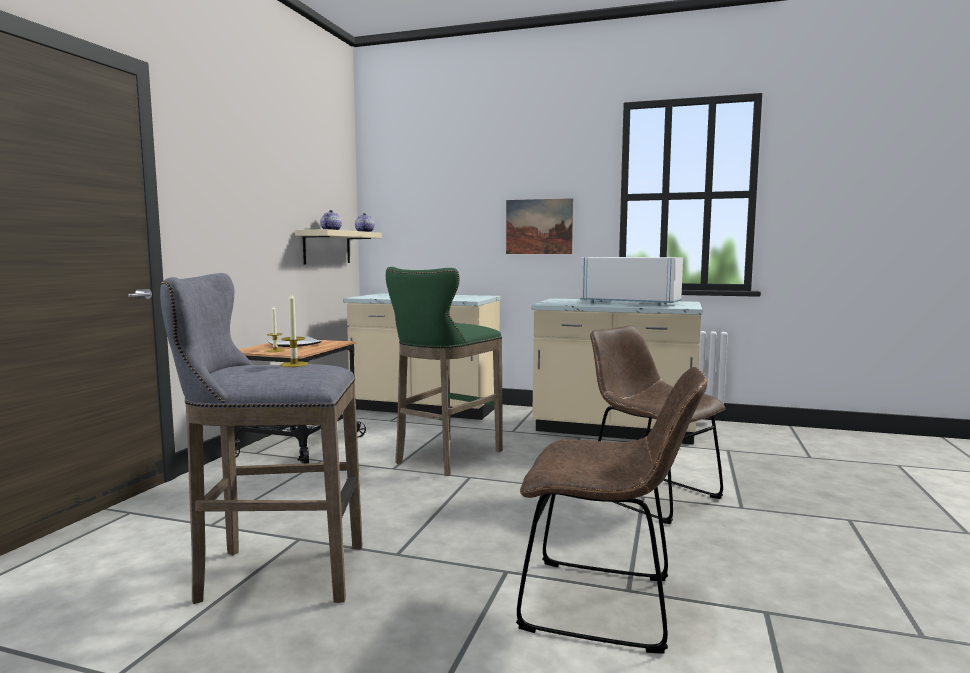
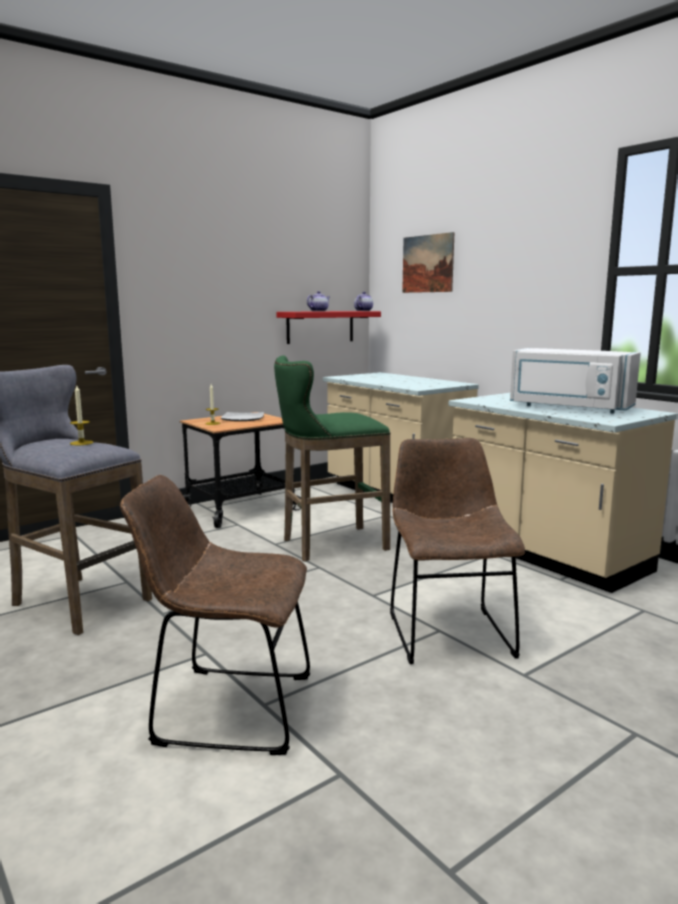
camera: 35 degrees right, 5 degrees up
(327, 247) = (320, 327): beige shelf -> red shelf
(539, 226) = (520, 307): picture -> picture (427, 263)
(607, 605) = (226, 709): brown chair -> brown chair turned 135 degrees clockwise
(631, 303) = (569, 408): white microwave -> white microwave turned 150 degrees clockwise

